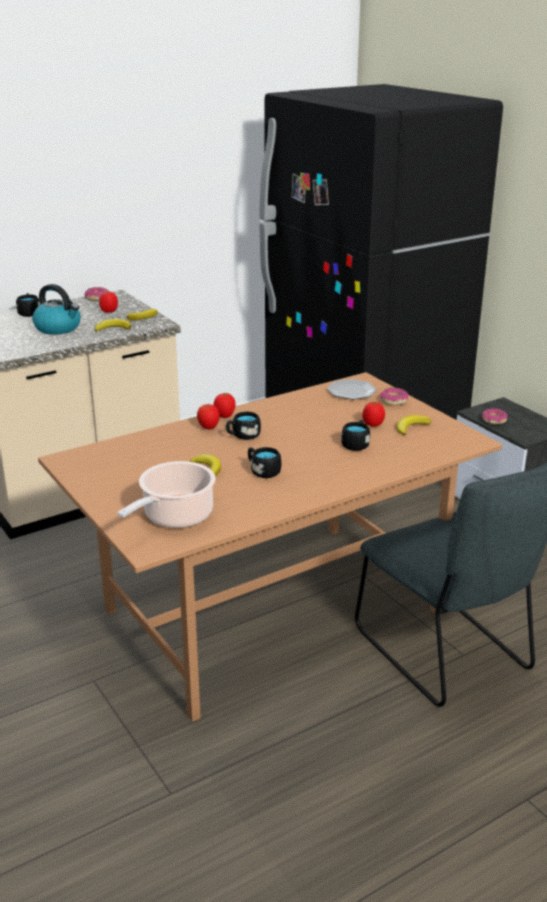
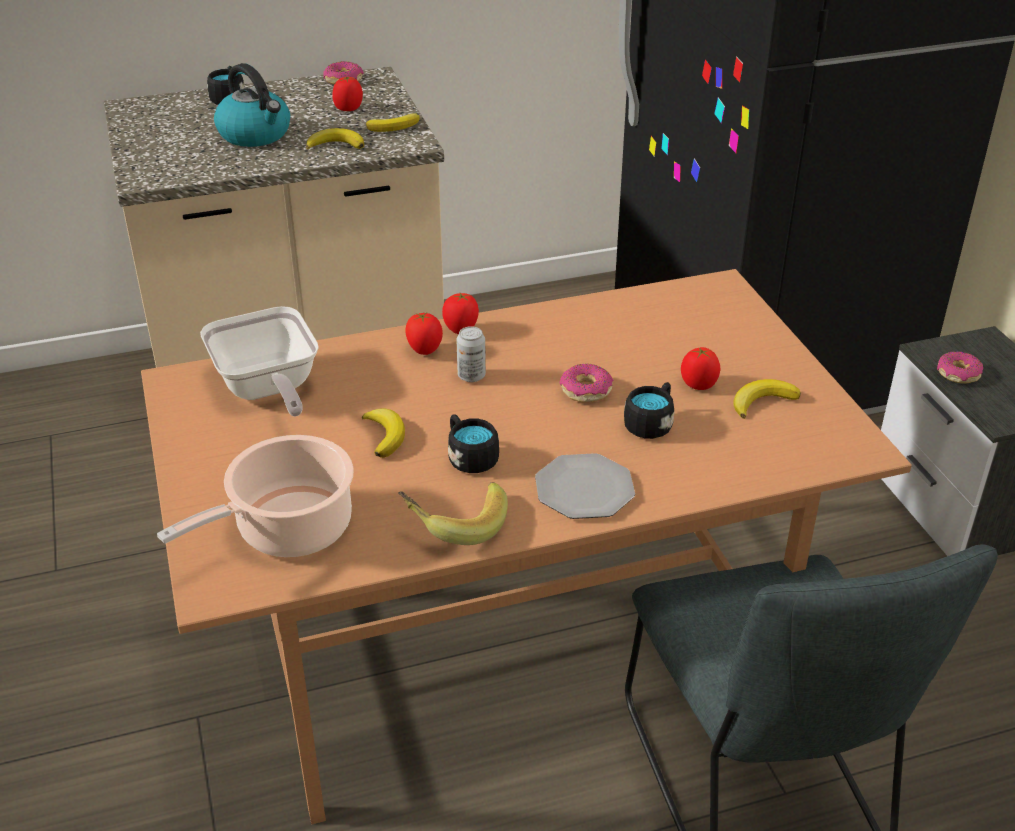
camera: 15 degrees right, 10 degrees up
(124, 456) = (267, 390): none -> frying pan
(243, 436) = (471, 376): black mug -> can
(271, 501) = (455, 524): none -> banana
(351, 392) = (692, 308): plate -> plate (584, 490)
(393, 401) = (756, 339): donut -> donut (586, 390)

